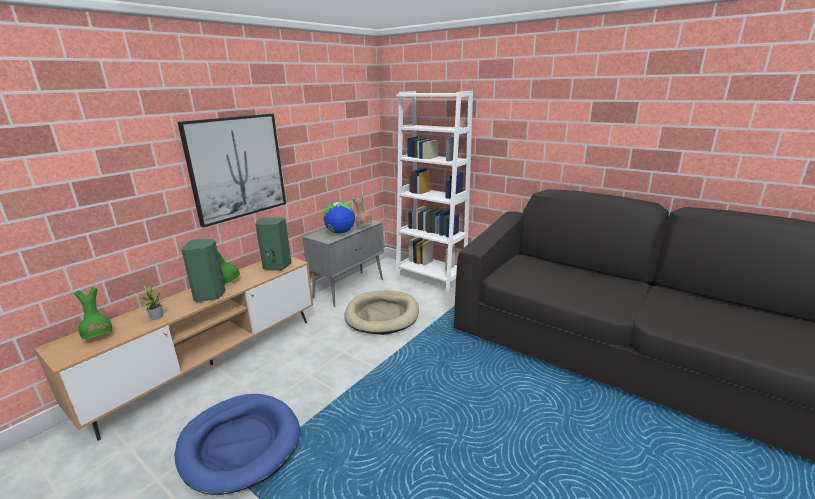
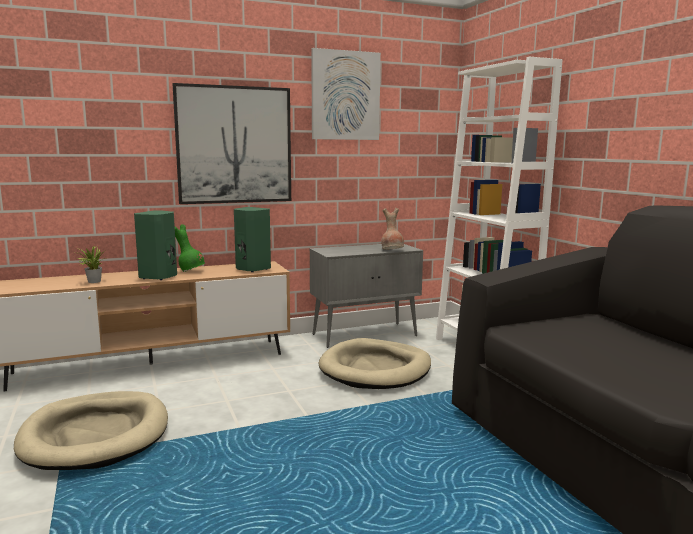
camera: 30 degrees right, 10 degrees down
(99, 336) = (35, 284): green vase -> none
(240, 444) = (96, 435): blue dog bed -> beige dog bed
(311, 113) = (345, 96): none -> picture
(340, 232) = (356, 251): globe -> none

